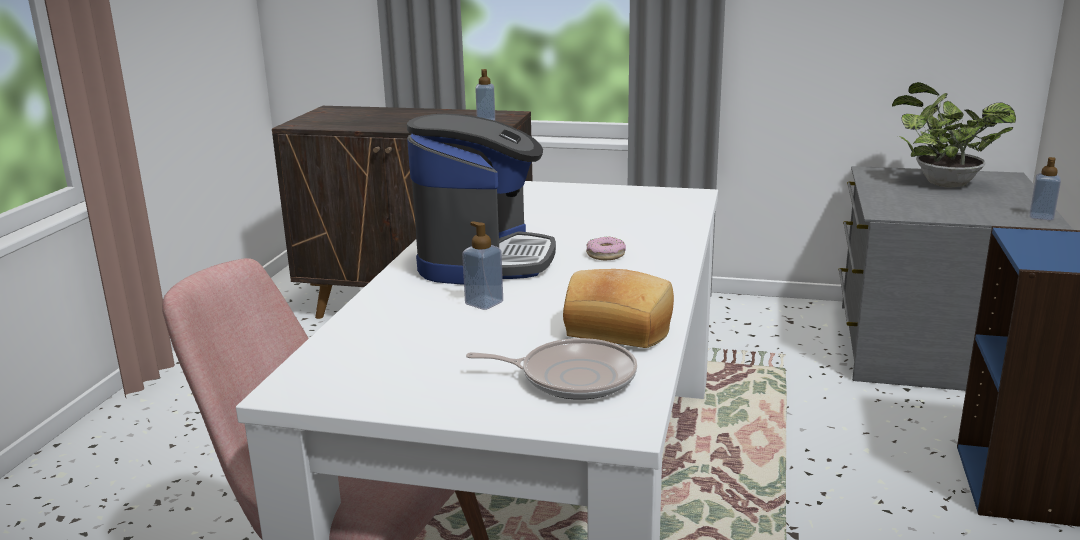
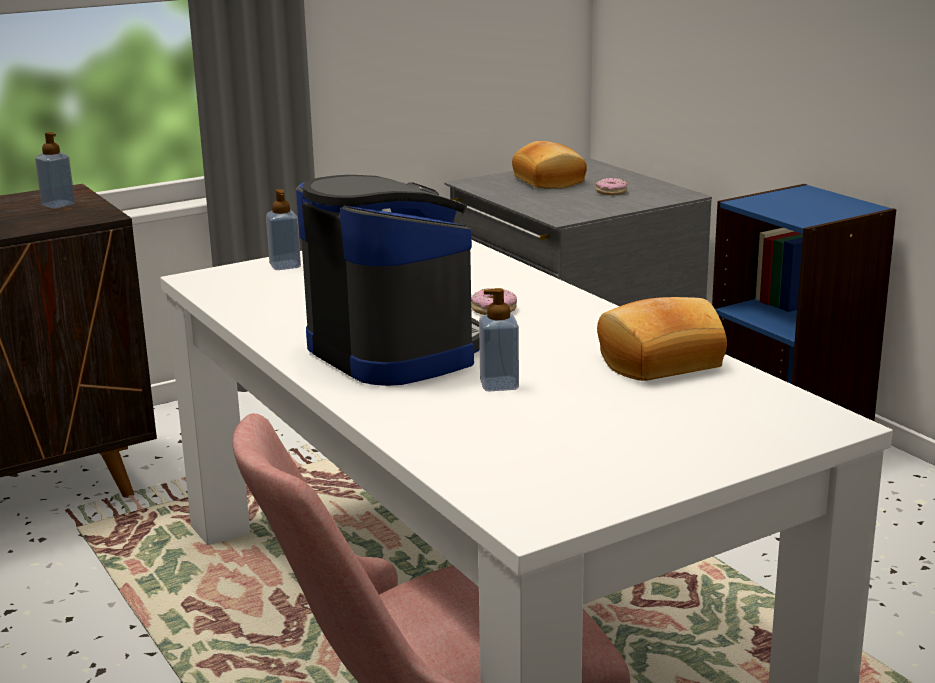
camera: 45 degrees left, 0 degrees up
(572, 377) = (720, 409): frying pan -> none
(941, 183) = (550, 181): potted plant -> bread
(977, 203) = (611, 192): none -> donut
(1041, 217) = (675, 192): soap dispenser -> soap dispenser (285, 266)

